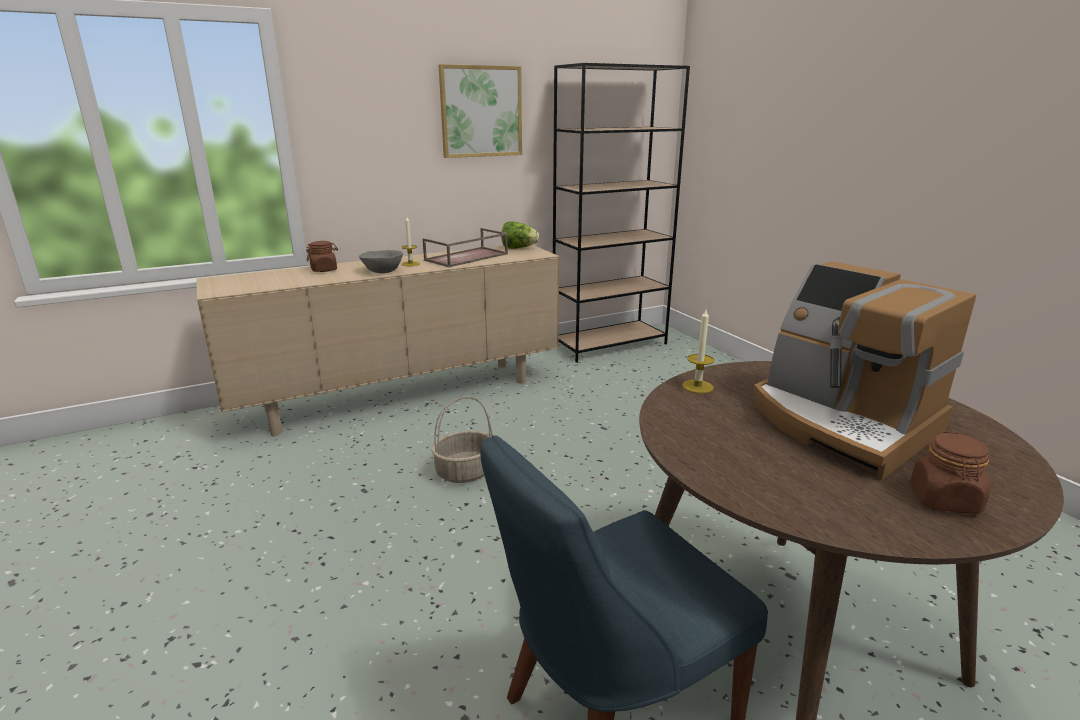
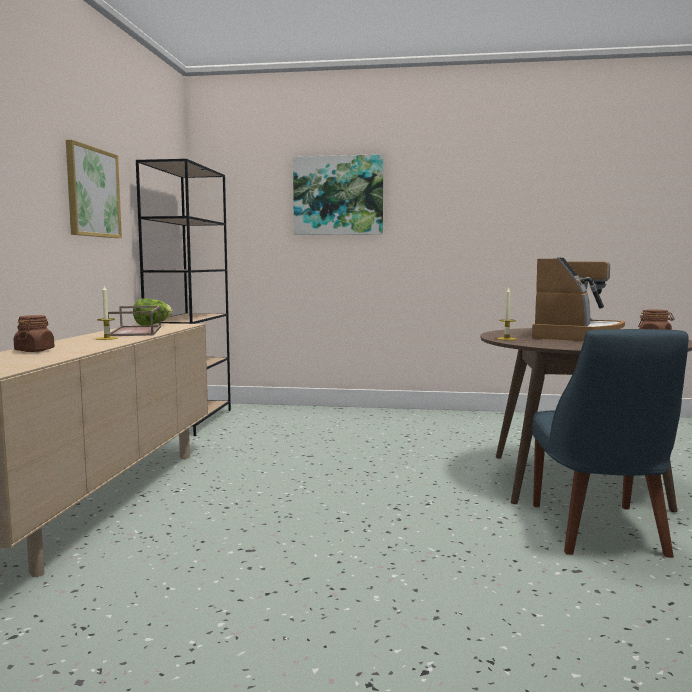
camera: 55 degrees left, 15 degrees down
(383, 271) = (105, 343): grey bowl -> none
(464, 472) = (291, 508): basket -> none
(828, 89) = (338, 195): none -> picture
(841, 423) = (576, 335): coffee machine -> coffee machine turned 60 degrees counterclockwise

